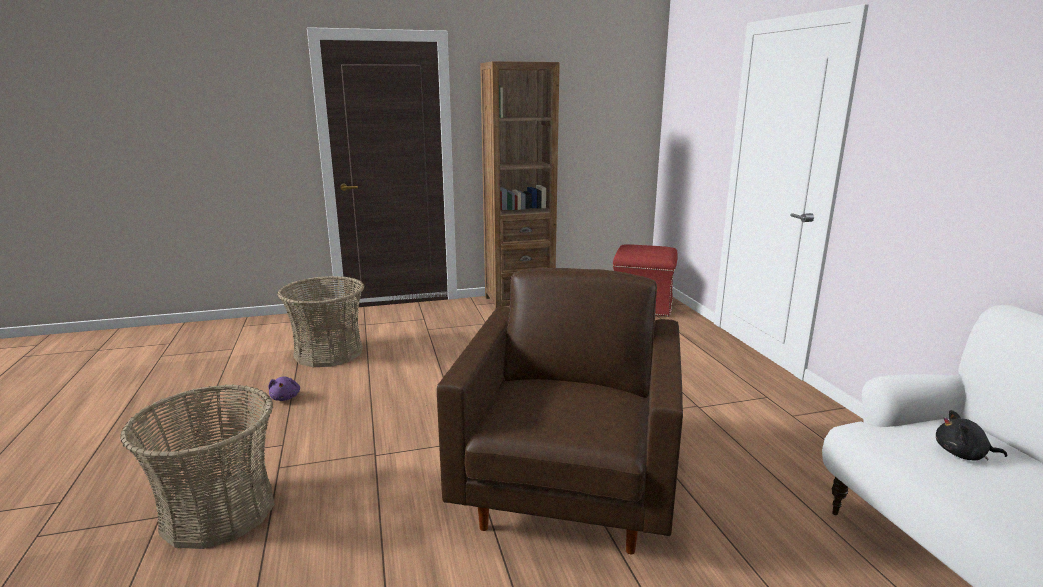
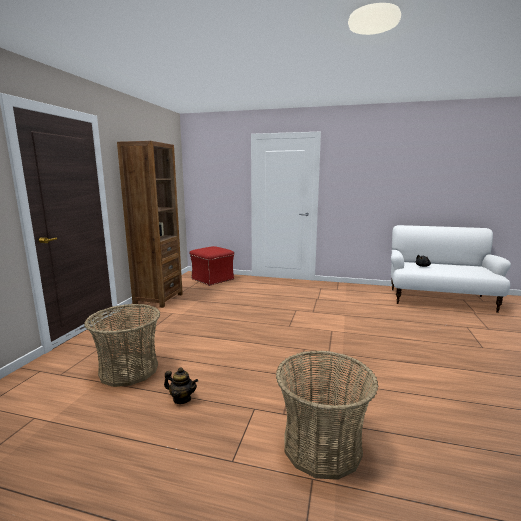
camera: 60 degrees left, 5 degrees down
(285, 397) = (182, 399): purple plush toy -> teapot
(568, 489) = (360, 337): brown armchair -> none

